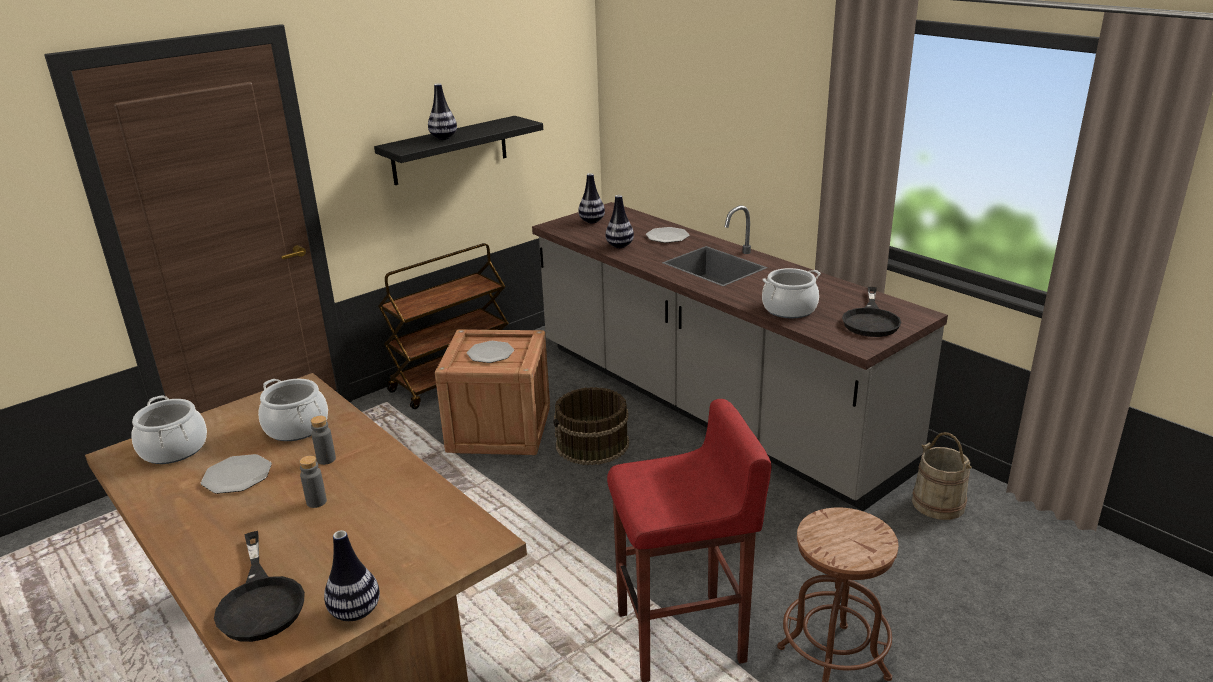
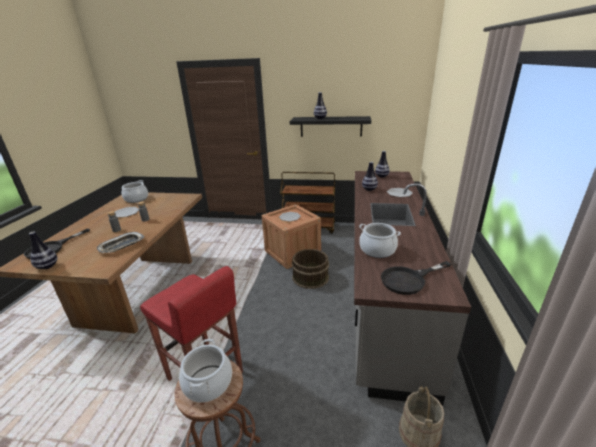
camera: 50 degrees right, 0 degrees up
(296, 427) = (163, 207): cooking pot -> cooking pot (208, 383)
(408, 507) = (121, 245): none -> tray

